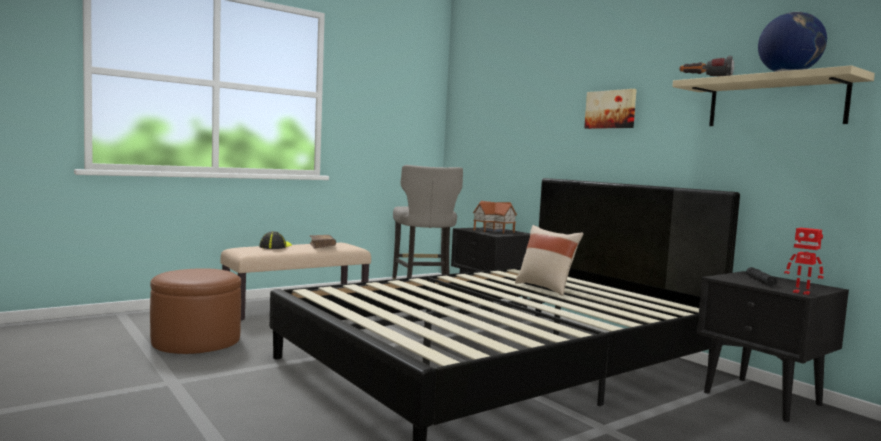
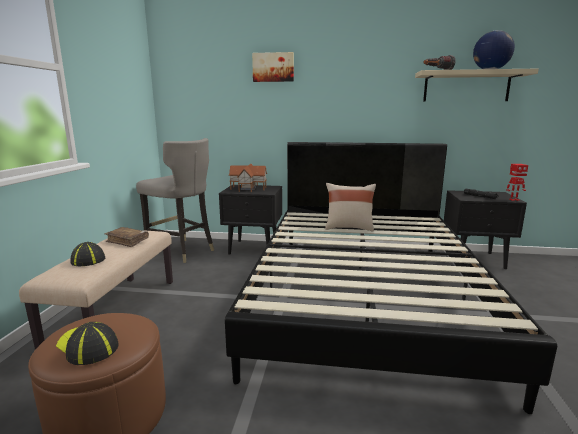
camera: 45 degrees left, 10 degrees up
(183, 274) = (87, 347): none -> cap
(611, 109) = (343, 87): picture -> picture (273, 67)

